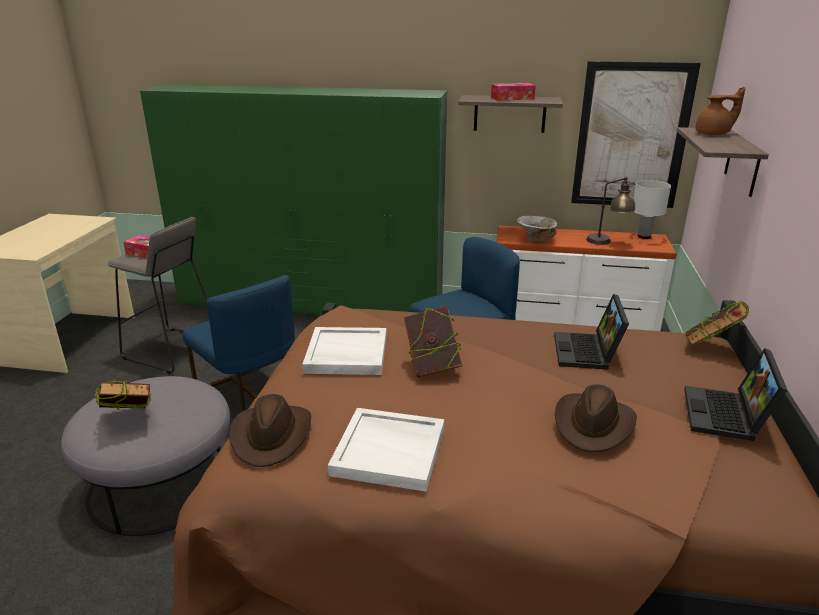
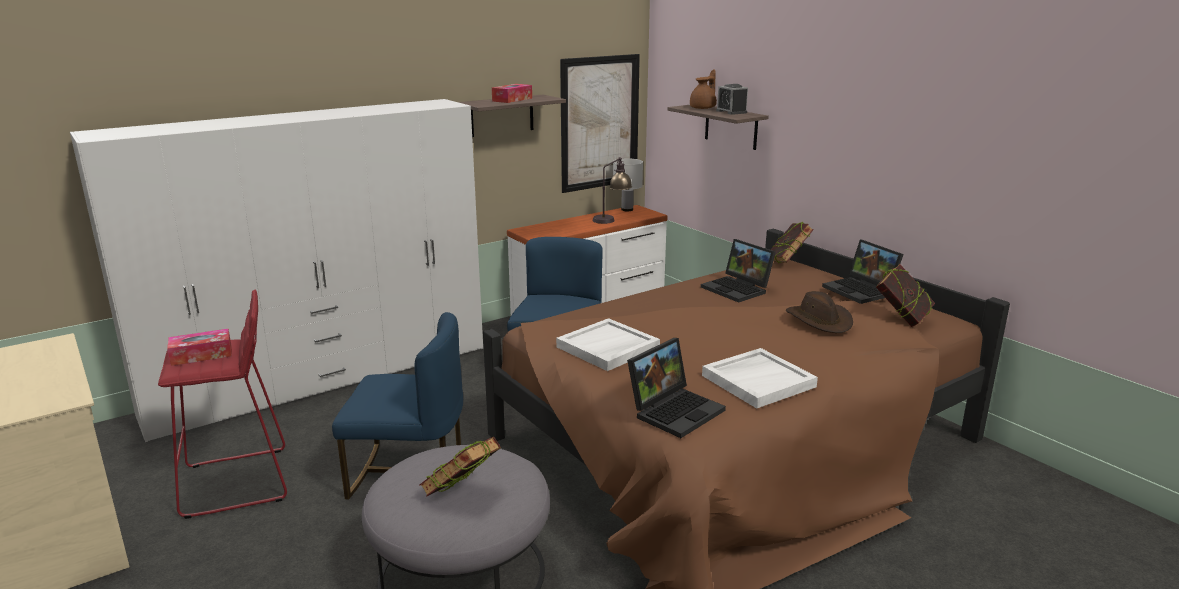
camera: 45 degrees left, 5 degrees down
(171, 350) = (237, 483): grey stool -> red stool
(271, 436) = (675, 410): brown hat -> laptop
(310, 304) = (324, 379): green wardrobe -> white wardrobe
(432, 367) = (680, 331): book -> book (901, 319)
(535, 240) = (560, 232): bowl -> none
(732, 143) = (731, 112): none -> alarm clock

